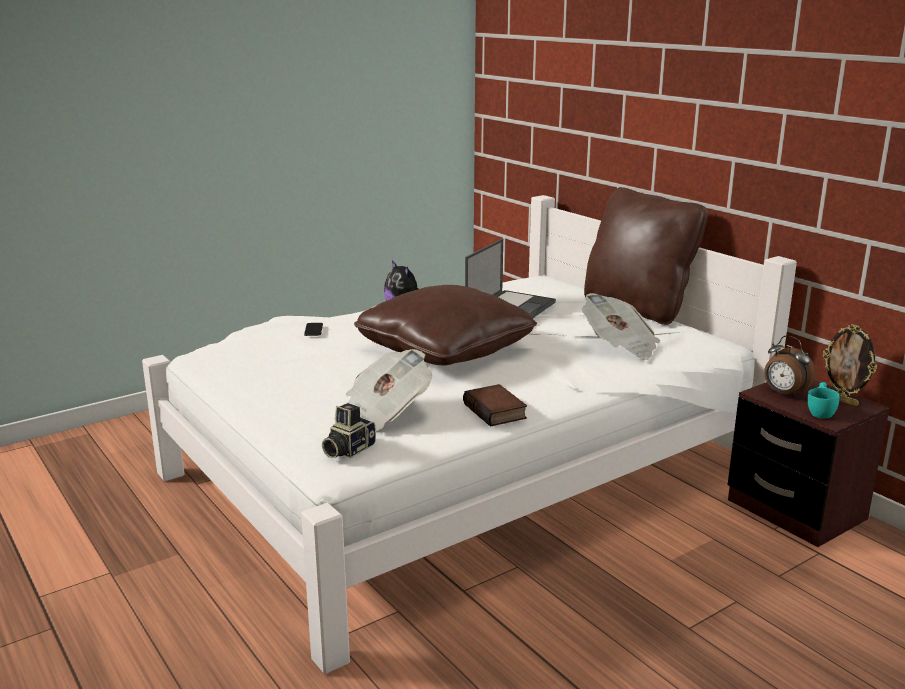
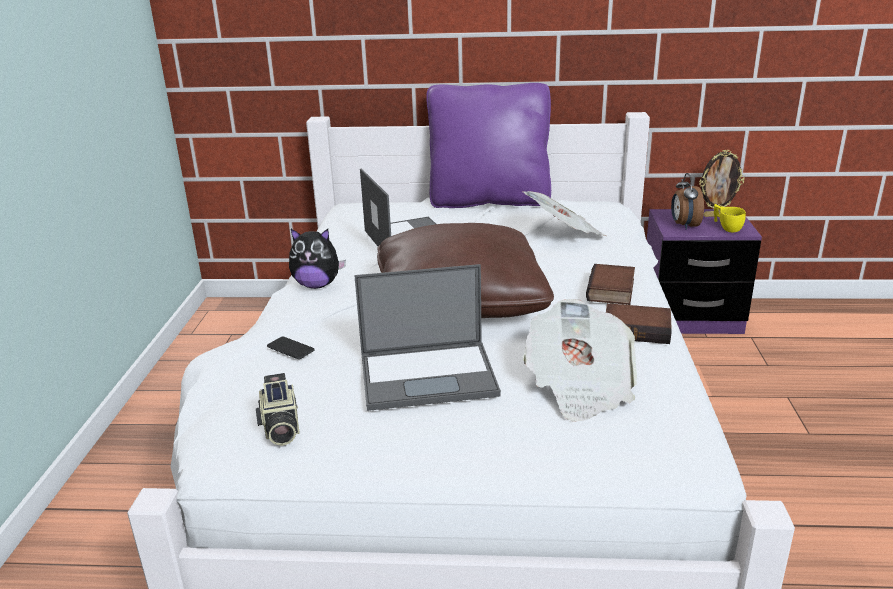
camera: 50 degrees left, 5 degrees up
(333, 369) = (429, 375): none -> laptop
(347, 450) = (650, 438): camera -> camera (280, 429)
(542, 386) = (612, 291): none -> book
(637, 308) = (489, 200): brown pillow -> purple pillow
(784, 394) = (684, 225): alarm clock -> alarm clock turned 90 degrees clockwise
(795, 510) = (690, 317): brown nightstand -> purple nightstand
(821, 412) = (726, 227): turquoise cup -> yellow cup

